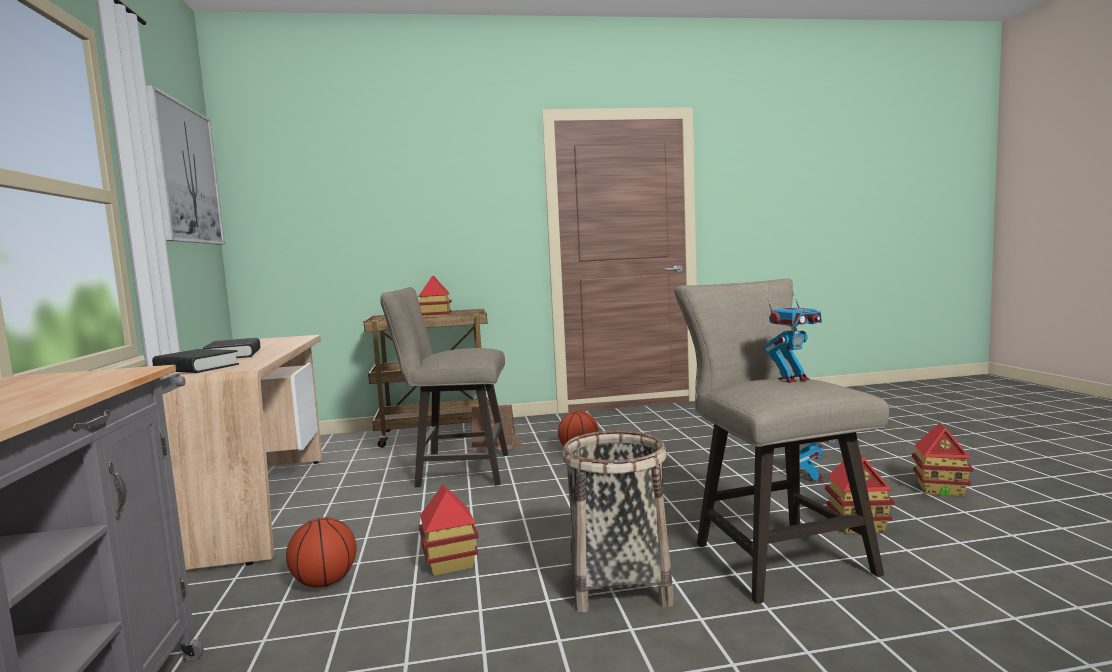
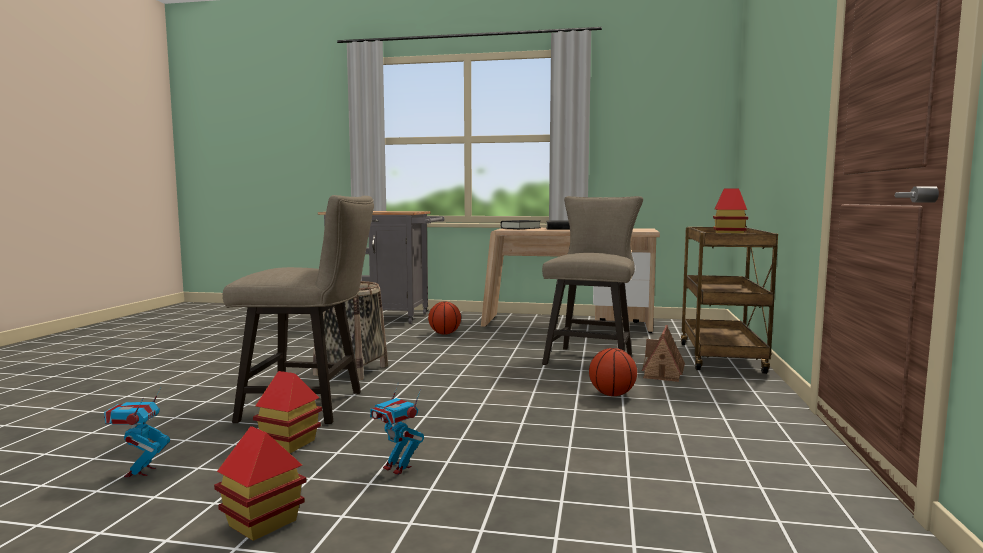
camera: 110 degrees right, 0 degrees up
(185, 174) = (673, 108): picture -> none
(450, 564) = (430, 349): toy house -> none
(792, 379) = (290, 269): toy robot -> toy robot (140, 472)

